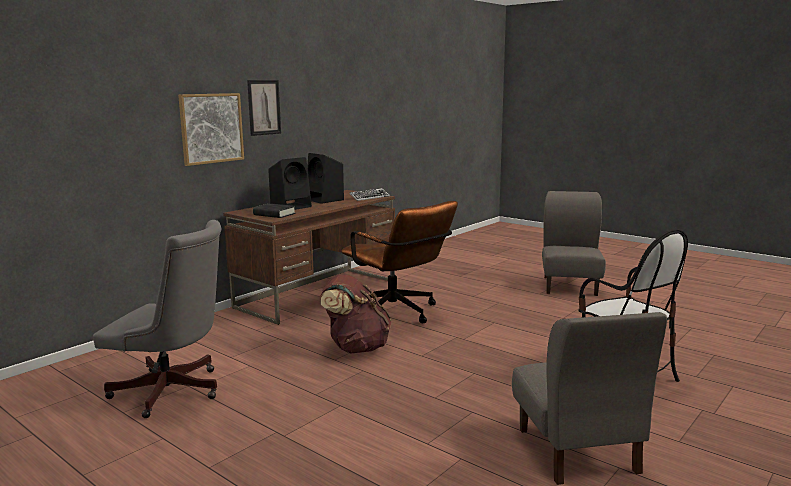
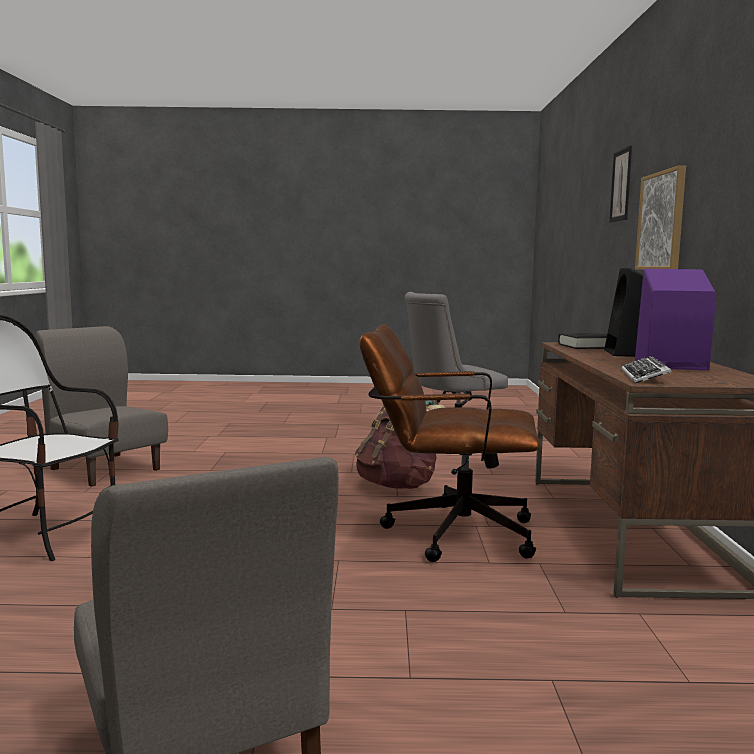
camera: 140 degrees right, 5 degrees down
(264, 107) = (708, 184): picture -> picture (621, 185)
(325, 200) = (668, 365): black speaker -> purple speaker

